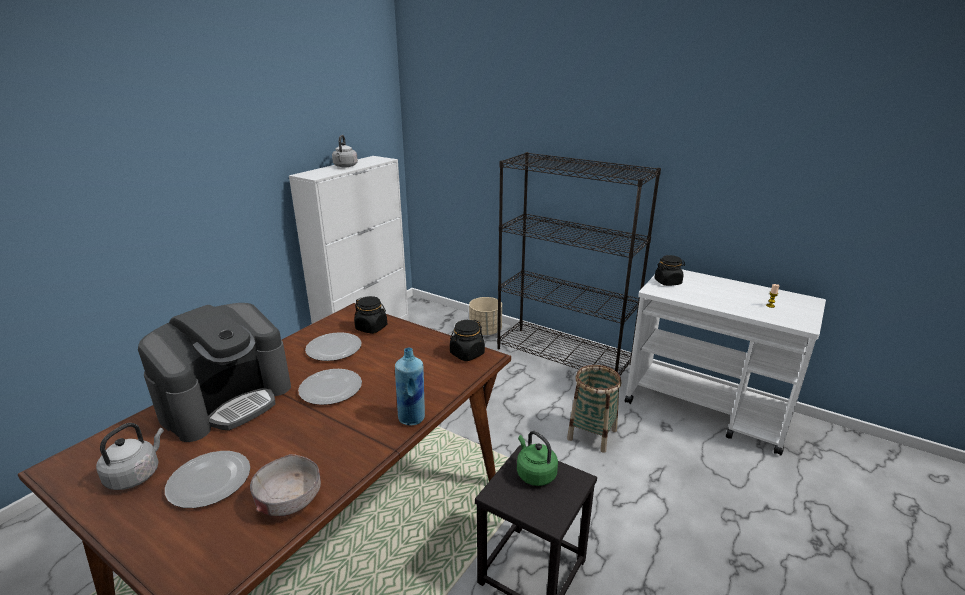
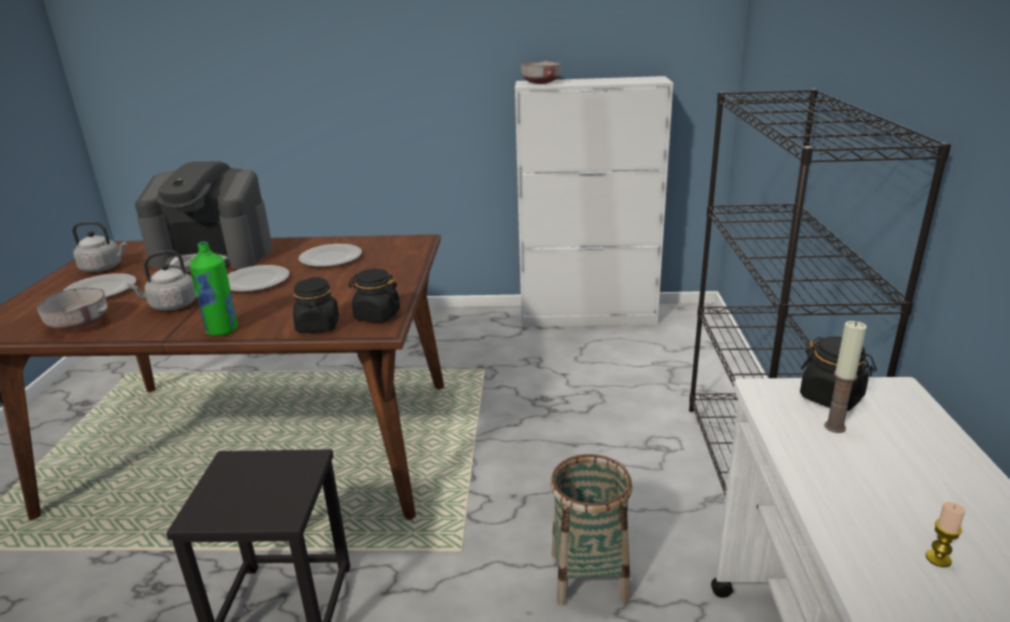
camera: 60 degrees right, 0 degrees up
(319, 173) = (541, 83): none -> grey bowl
(345, 166) = (589, 81): grey kettle -> grey kettle (171, 306)
(371, 328) = (390, 257): black jar -> black jar (318, 326)
(412, 418) = (222, 330): blue bottle -> green bottle
(485, 331) = (717, 384): beige planter -> none
(534, 473) = (279, 477): green kettle -> none
(688, 289) = (834, 427): none -> candle

